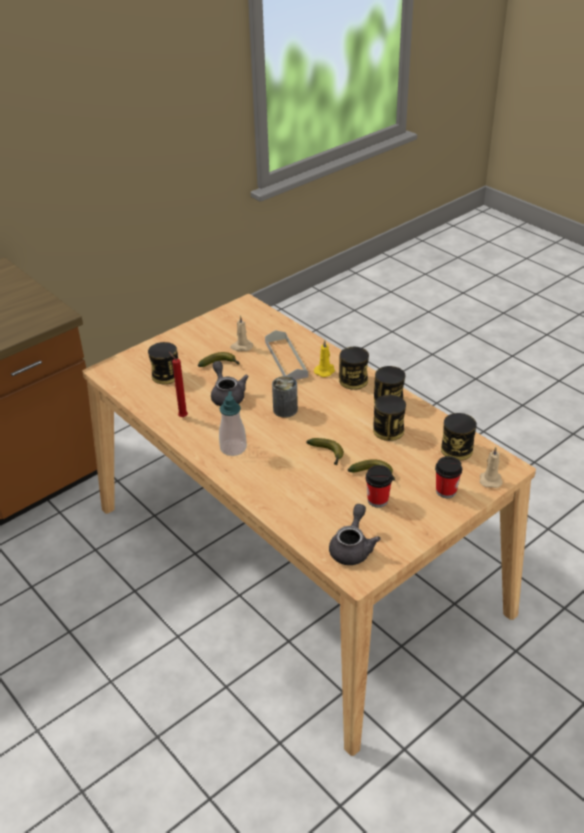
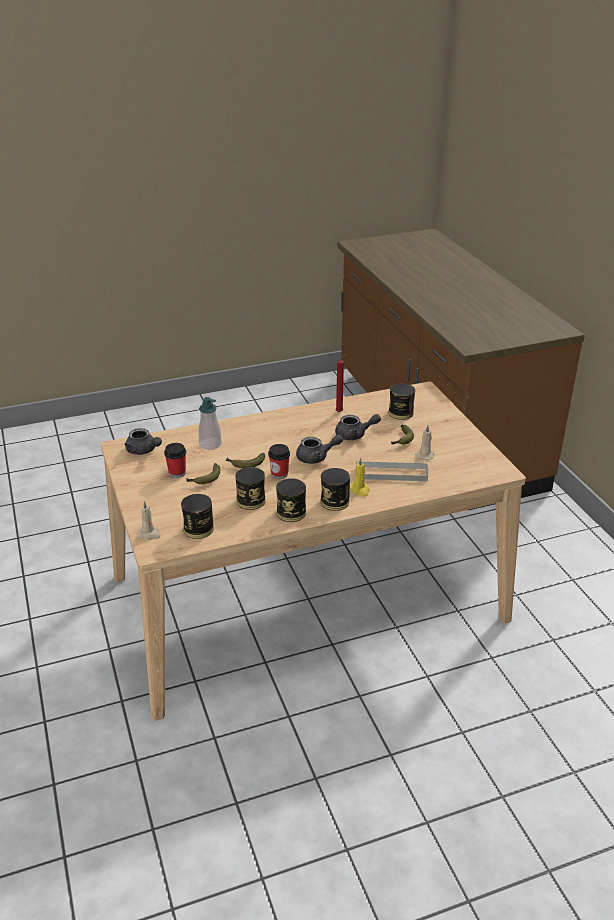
camera: 110 degrees right, 5 degrees down
(233, 448) = (286, 426): soap dispenser -> soap dispenser (210, 444)
(285, 409) = (316, 457): can -> grey teapot
(446, 491) = (157, 507): cup -> cup (279, 474)

